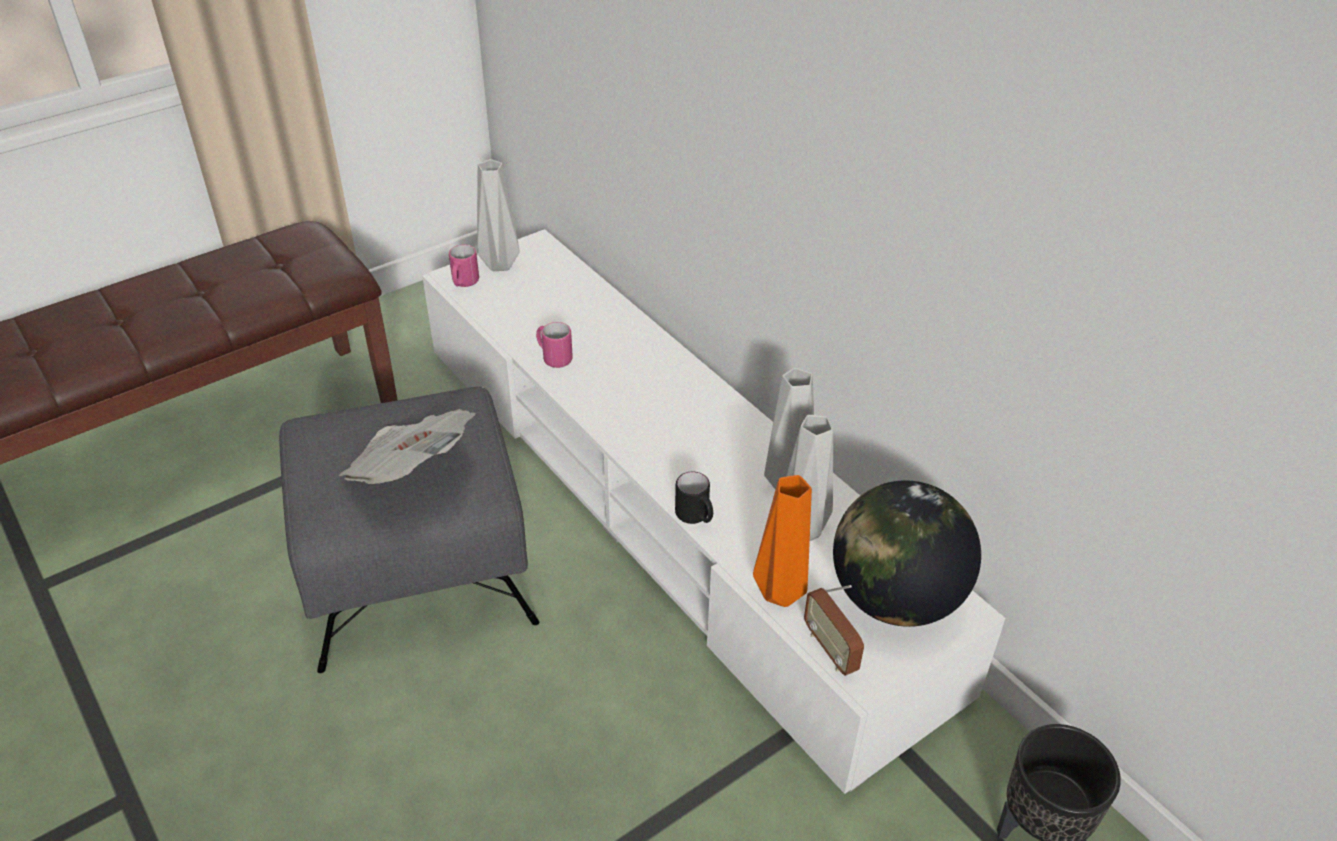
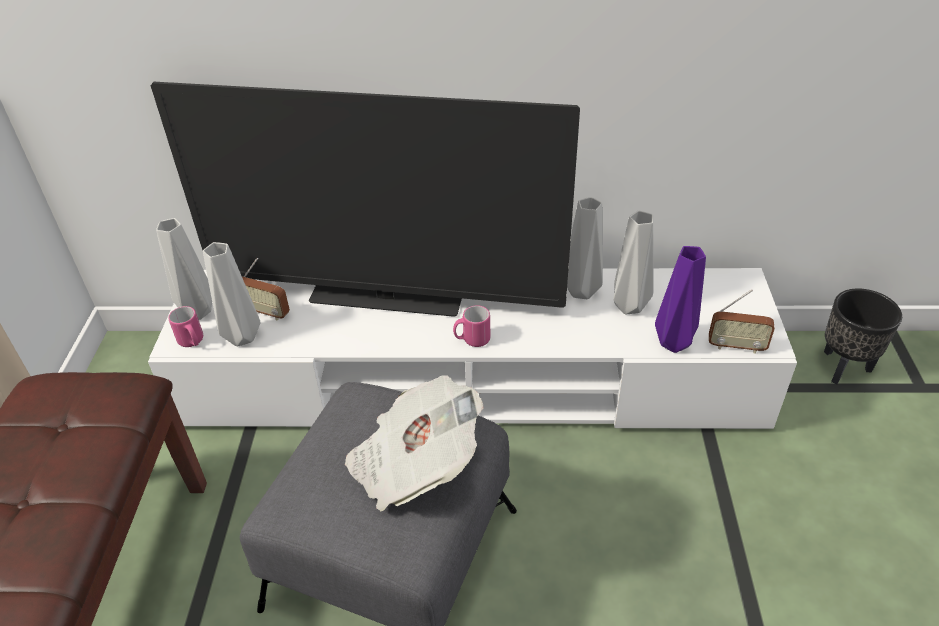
camera: 50 degrees left, 0 degrees up
(497, 304) = (243, 336): none -> grey vase
(537, 299) = (266, 312): none -> radio
(553, 358) = (341, 335): pink mug -> pink mug (472, 340)
(625, 358) = (385, 301): none -> television
(695, 517) = (574, 346): black mug -> none
(778, 593) = (672, 344): orange vase -> purple vase
(895, 598) = (716, 299): globe -> none

